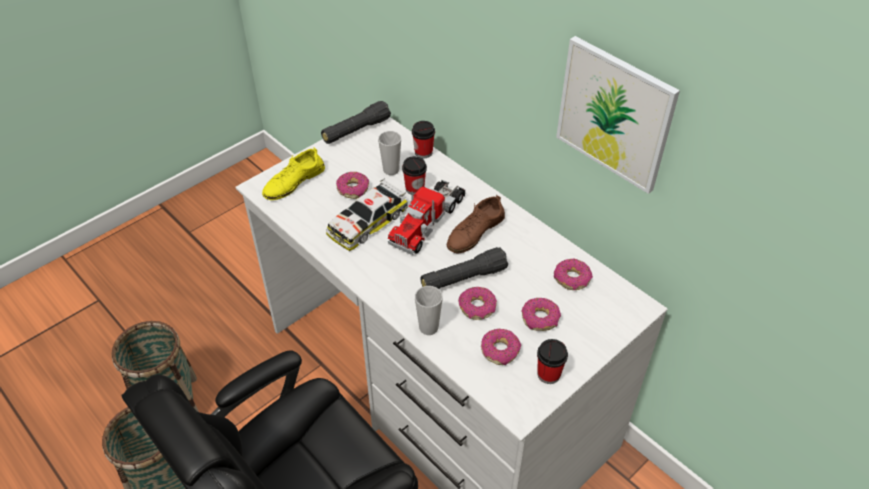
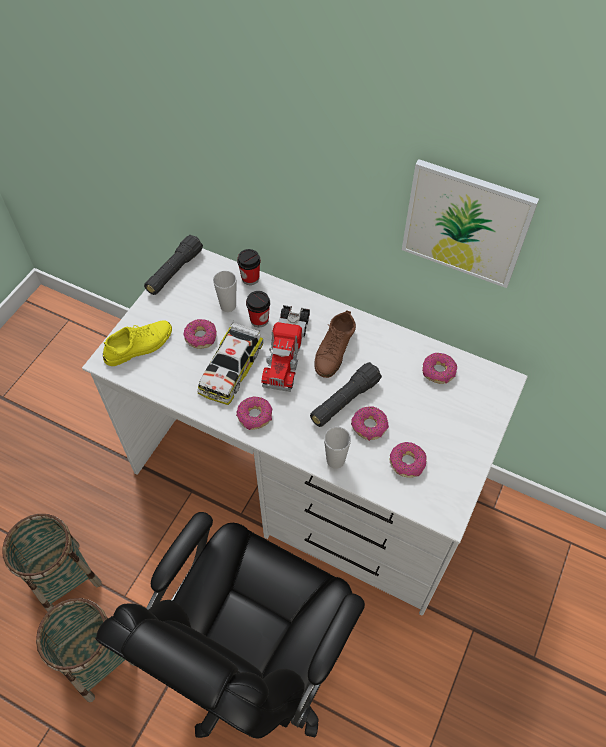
camera: 20 degrees left, 10 degrees up
(294, 182) = (139, 346): yellow shoe -> yellow shoe turned 150 degrees counterclockwise
(540, 319) = (428, 420): donut -> donut (255, 416)
(548, 374) = (457, 472): cup -> none

